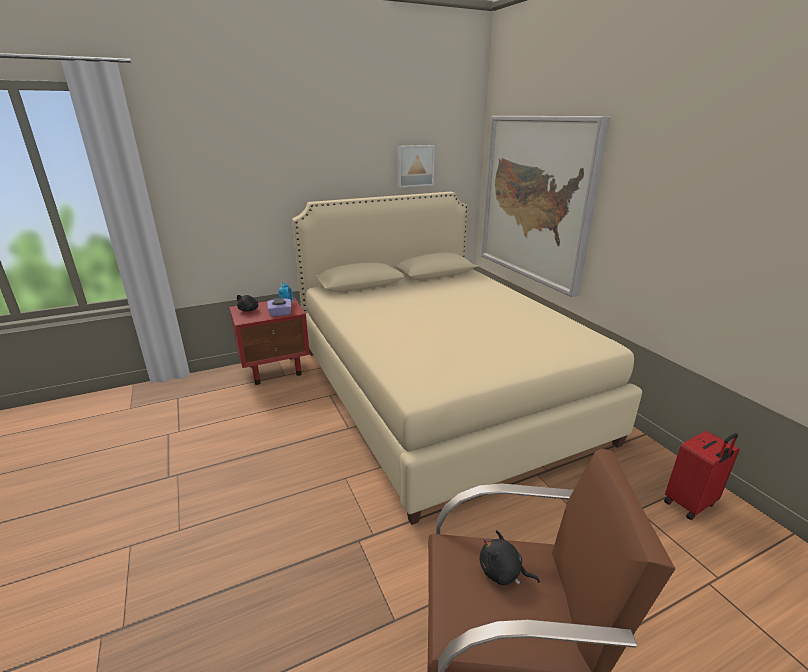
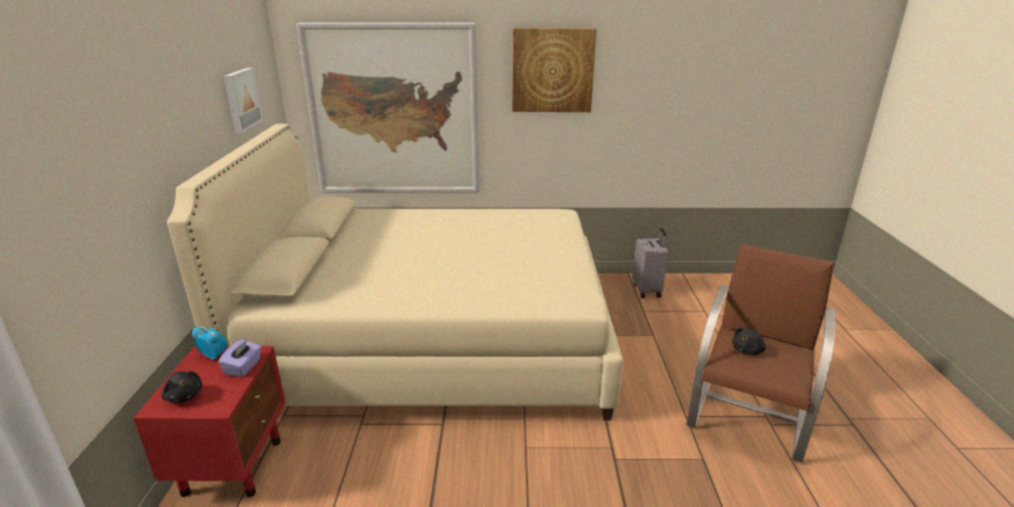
camera: 65 degrees left, 0 degrees up
(675, 179) = (552, 70): none -> picture
(690, 504) = (647, 290): red suitcase -> grey suitcase

